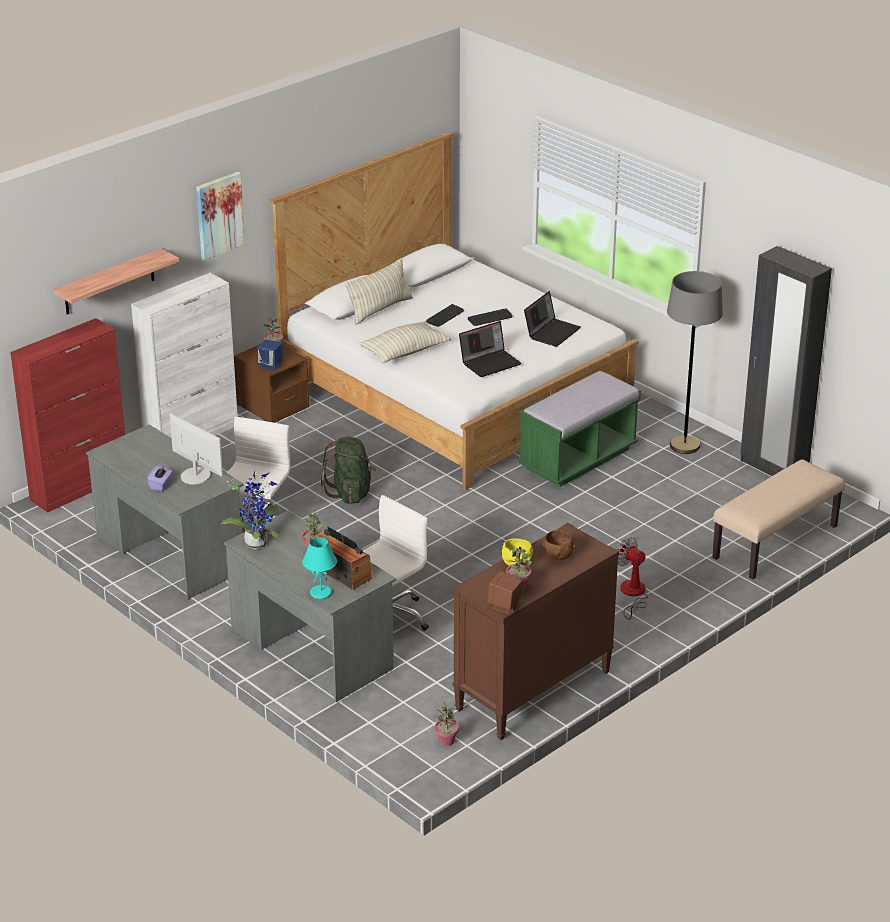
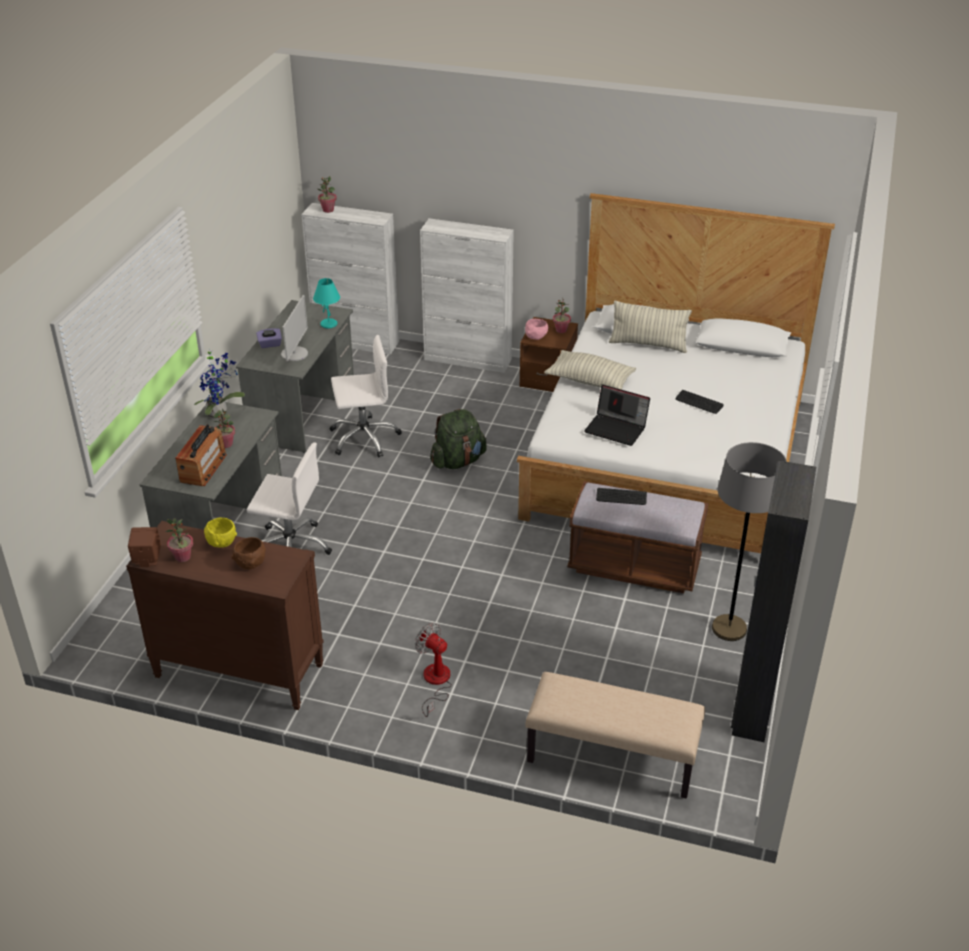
camera: 60 degrees right, 5 degrees up
(80, 487) = (356, 342): red cabinet -> white cabinet
(109, 282) = (413, 190): shelf -> none
(219, 215) = (534, 183): picture -> none
(270, 365) = (536, 337): blue speaker -> pink bowl
(321, 593) = (166, 469): turquoise table lamp -> turquoise table lamp (329, 324)
(445, 316) = (673, 379): keyboard -> keyboard (621, 497)
(446, 741) = (136, 645): potted plant -> potted plant (328, 210)
(552, 332) = (715, 444): laptop -> none
(577, 458) = (634, 566): green bench -> brown bench
(632, 594) = (435, 682): fan -> fan turned 60 degrees counterclockwise

